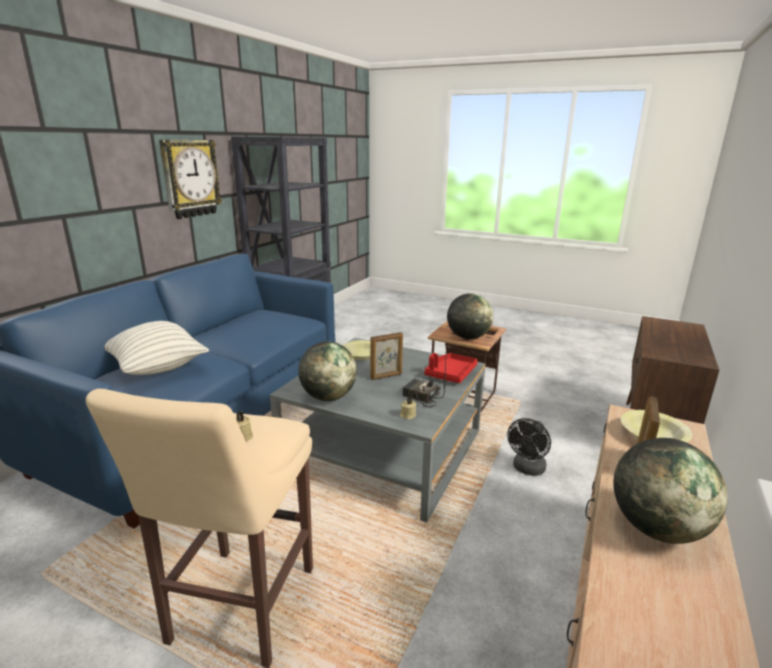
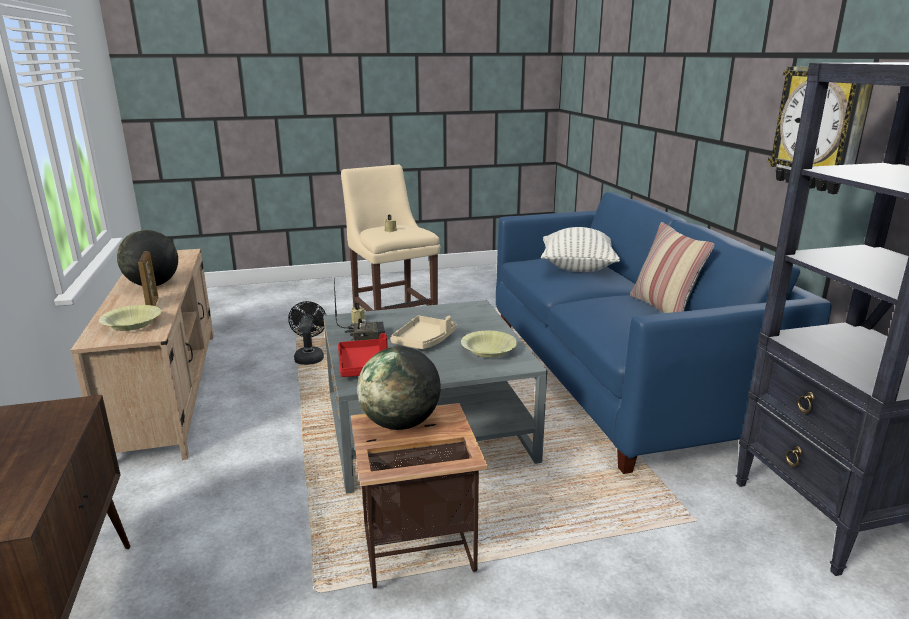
camera: 140 degrees right, 0 degrees up
(228, 324) = (663, 308): none -> pillow
(328, 397) = (441, 311): globe -> none
(386, 376) = (424, 341): picture frame -> beige tray
(527, 469) = (261, 473): black fan -> black fan (309, 357)

